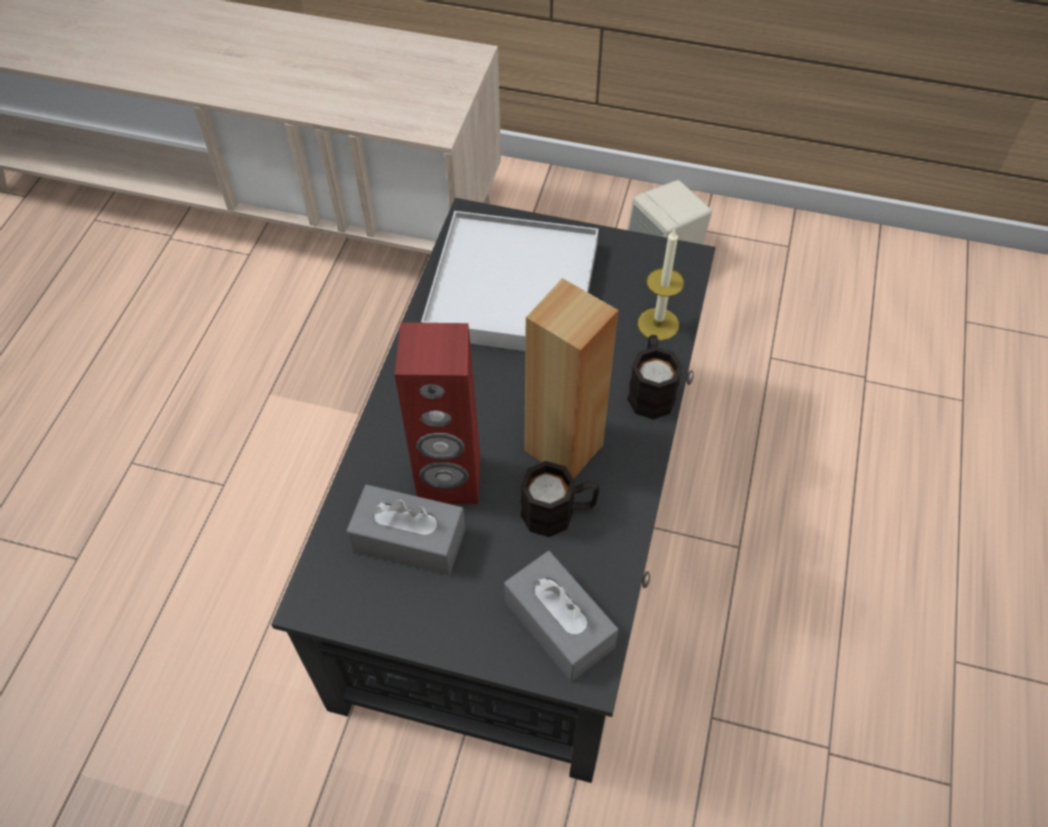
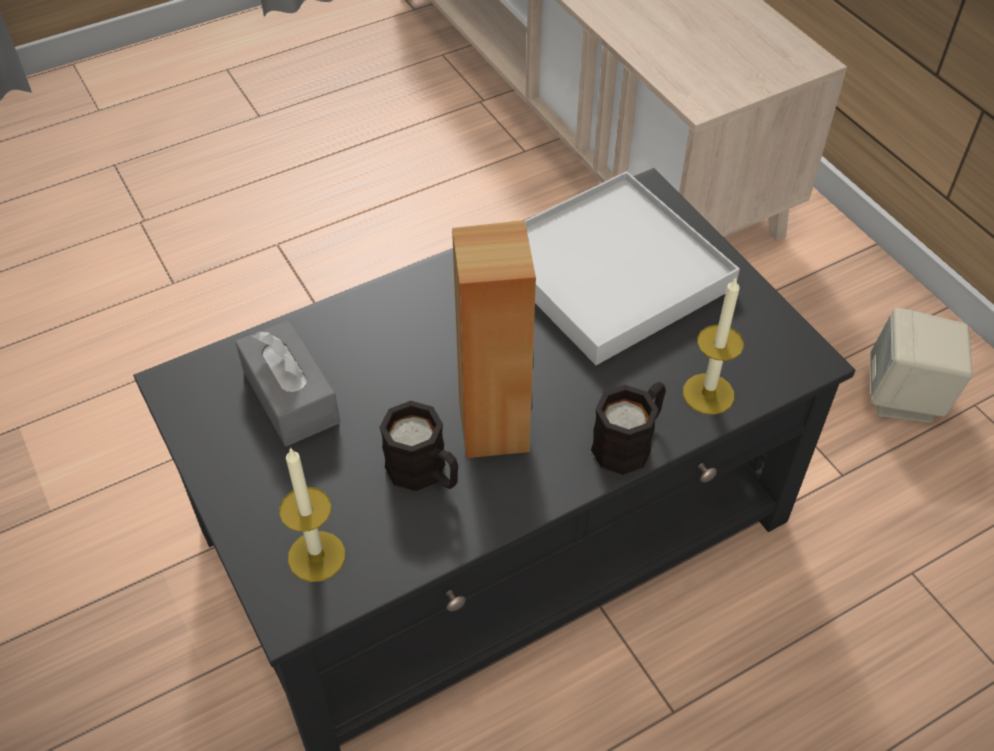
camera: 45 degrees right, 5 degrees down
(449, 481) = (373, 378): red speaker -> none
(559, 624) = (316, 556): grey tissue box -> candle

